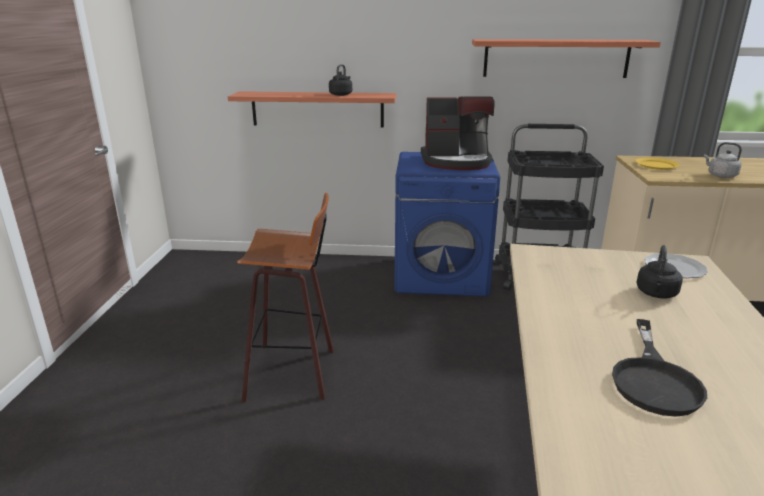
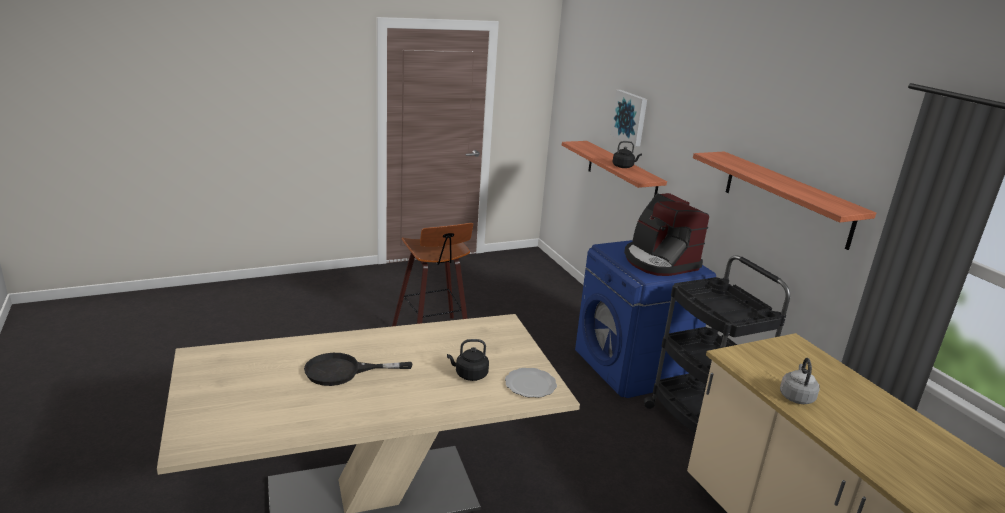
camera: 60 degrees right, 0 degrees up
(315, 43) = (630, 117): none -> picture
(656, 165) = (783, 356): yellow plate -> none

